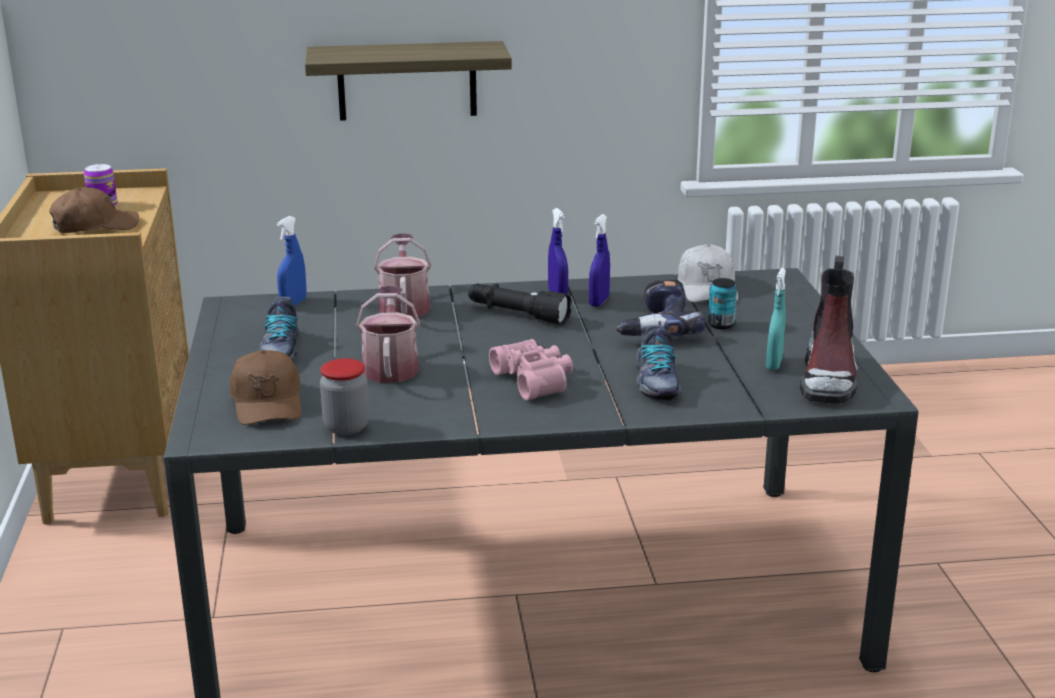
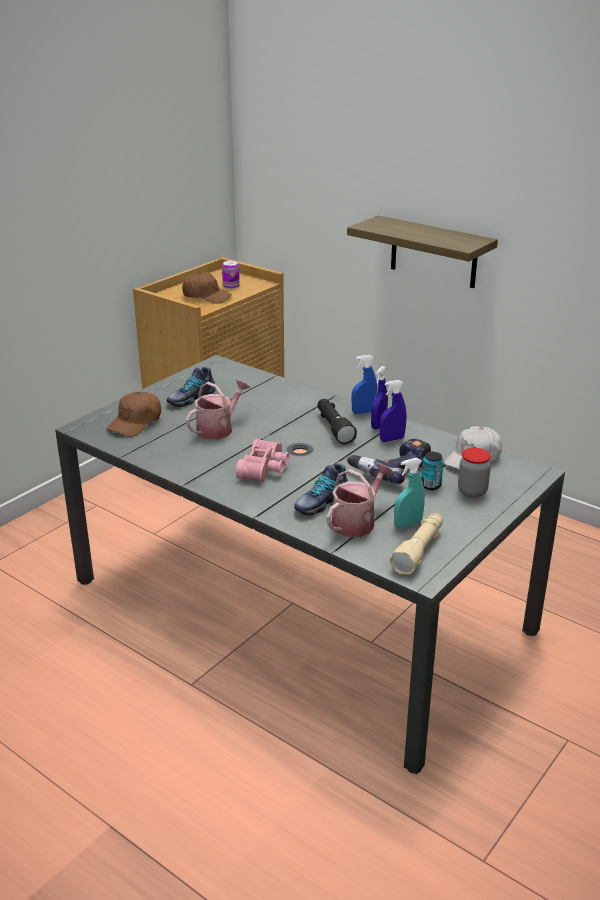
camera: 45 degrees right, 5 degrees up
(293, 303) = (244, 374): blue spray bottle -> blue spray bottle (363, 412)
(346, 427) = (140, 451): jar -> jar (472, 491)
(404, 305) = (290, 397): watering can -> watering can (357, 522)
(829, 379) = (419, 550): boot -> beige flashlight

